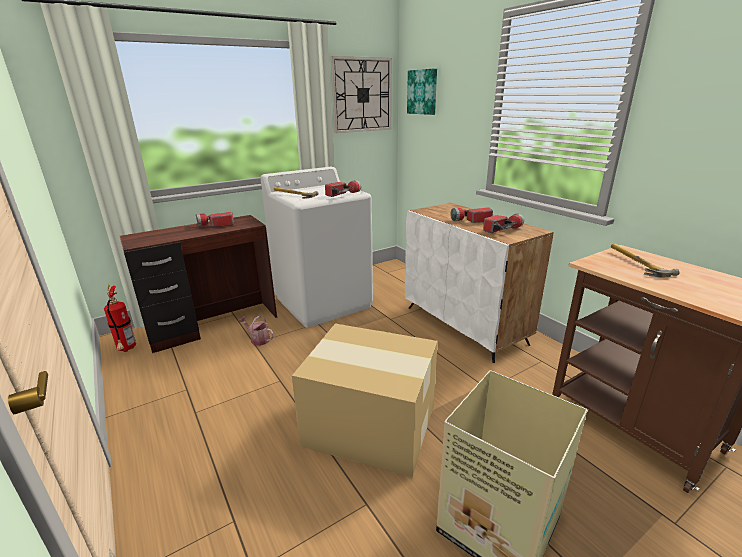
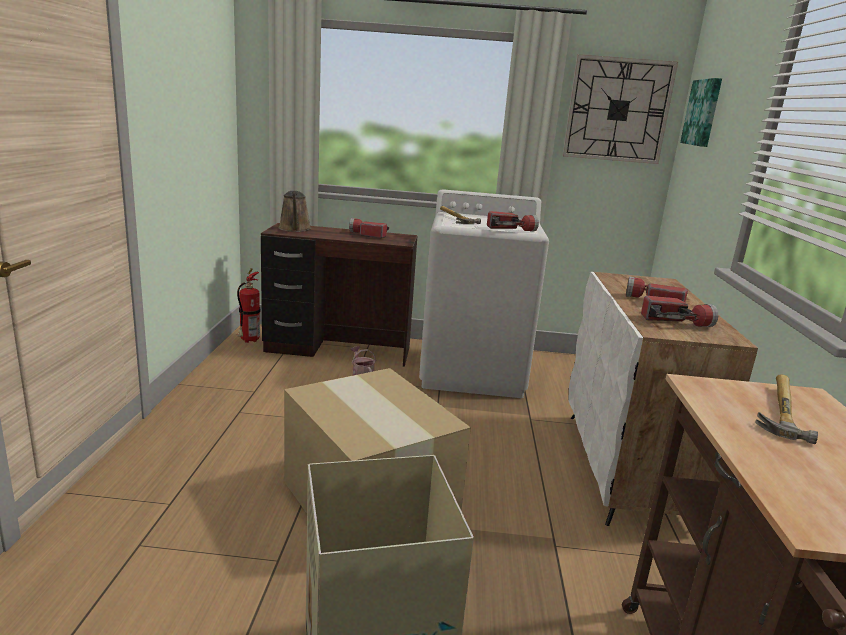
camera: 35 degrees right, 5 degrees down
(148, 237) = (295, 229): none -> brown watering can

